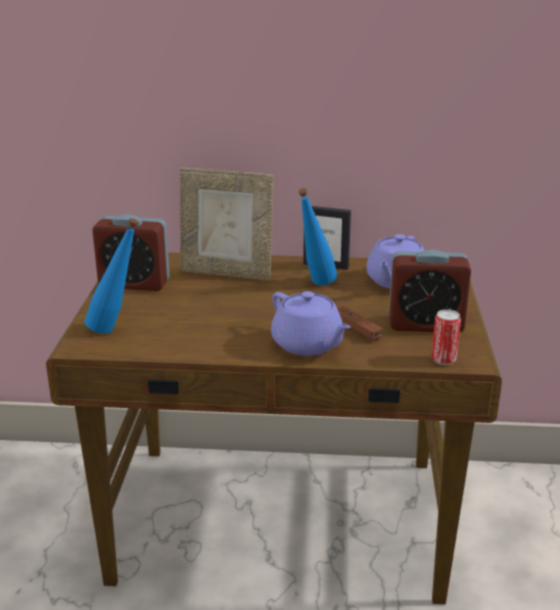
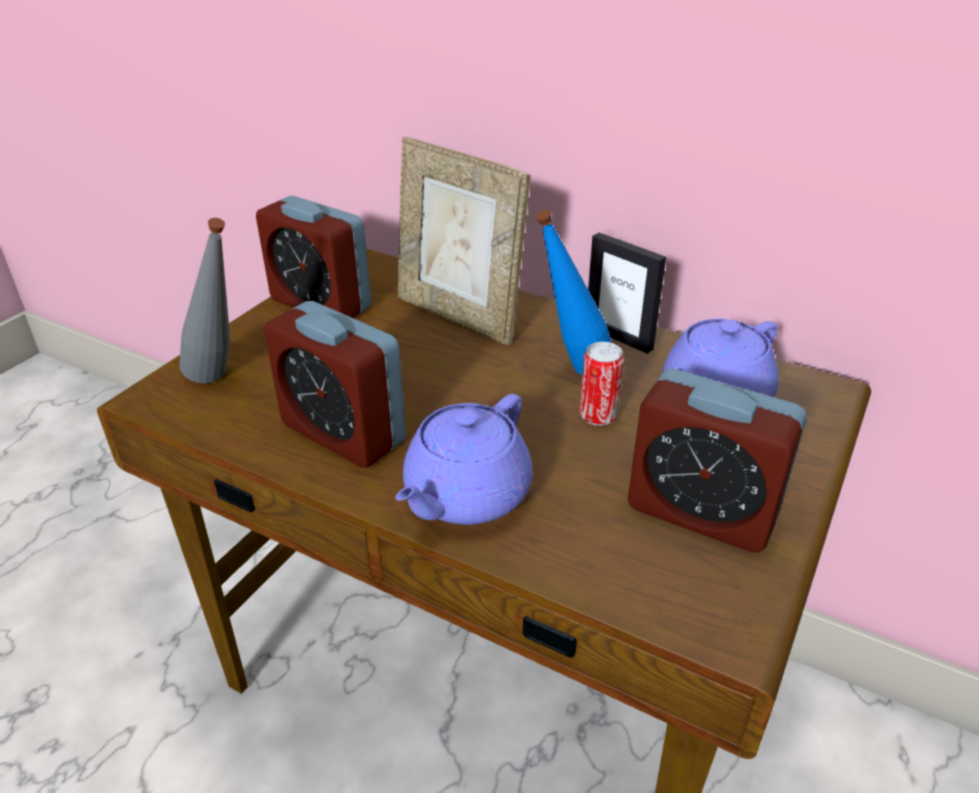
camera: 25 degrees right, 10 degrees up
(116, 330) = (223, 381): blue bottle -> grey bottle
(216, 336) = (343, 433): none -> alarm clock
(308, 345) = (465, 495): purple teapot -> purple teapot turned 45 degrees clockwise
(357, 329) = (570, 486): brown game controller -> none
(443, 360) = (678, 612): can -> can (598, 416)

